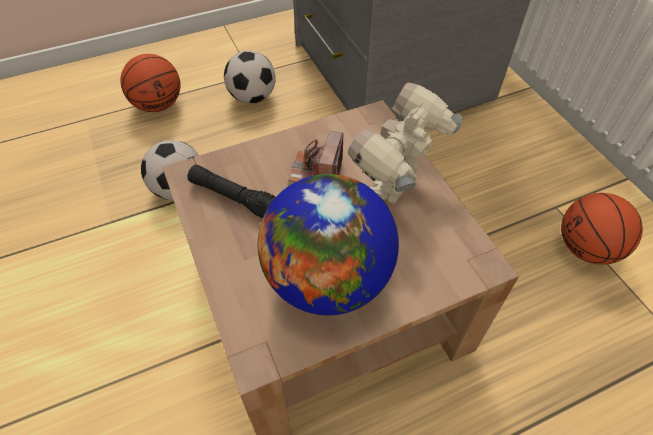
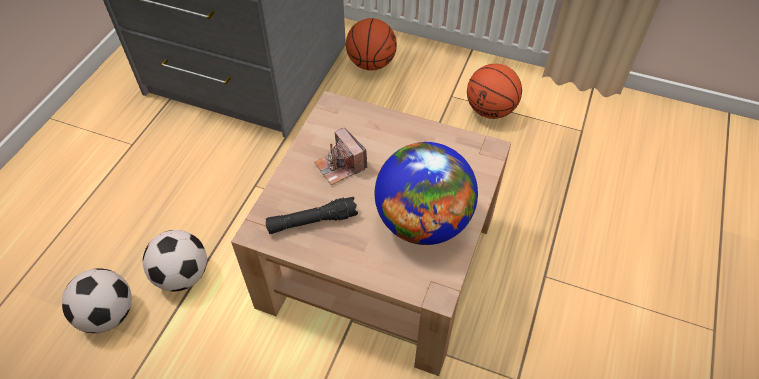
camera: 45 degrees left, 0 degrees up
(158, 105) = (74, 226): basketball -> basketball (371, 63)
(252, 97) = (156, 162): football -> football (108, 314)
(396, 185) = (397, 140): toy robot -> none

